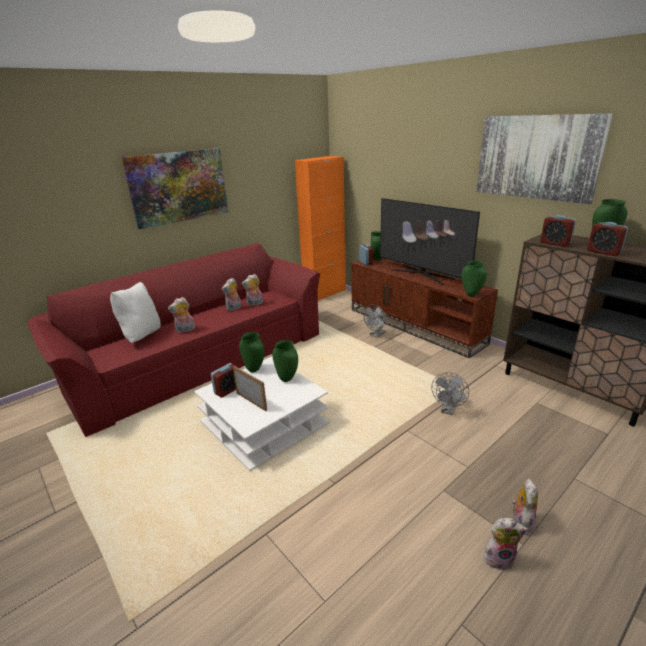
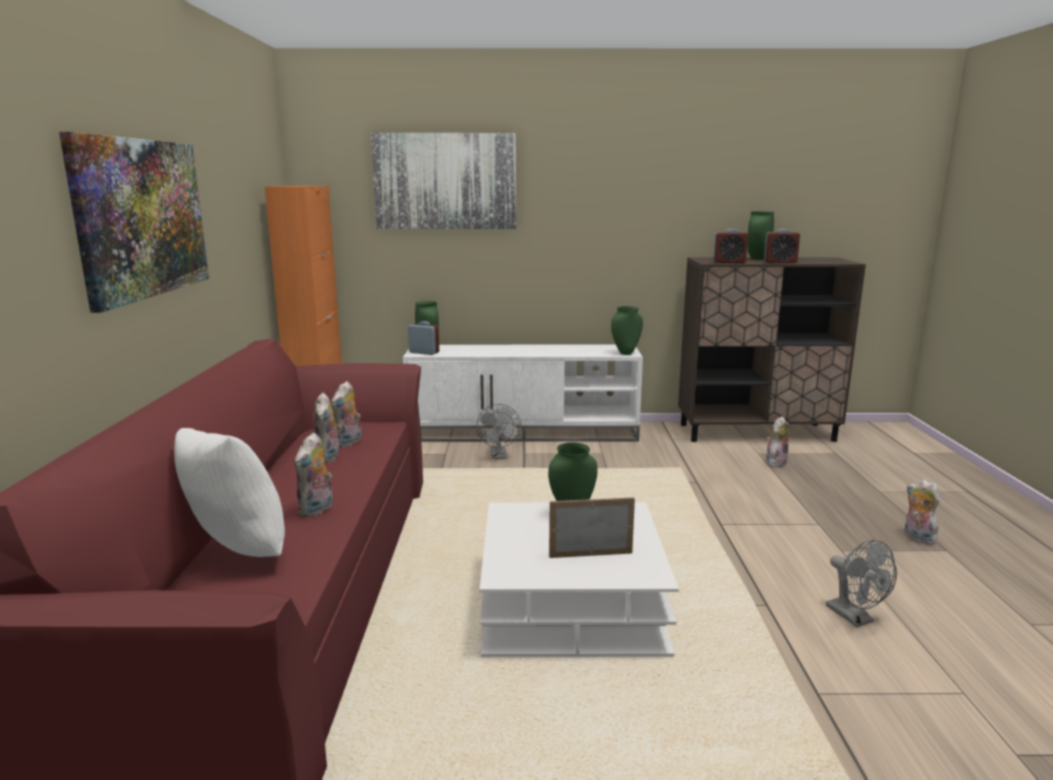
camera: 50 degrees left, 10 degrees down
(227, 390) = (528, 562): alarm clock -> none
(254, 369) = (504, 524): green vase -> none
(415, 325) = (524, 432): brown tv stand -> white tv stand
(422, 274) = (527, 348): television -> none
(448, 410) = (715, 490): grey fan -> grey fan (855, 618)
(499, 558) = (957, 568): plush toy -> plush toy (775, 462)
(536, 157) = (659, 173): picture -> picture (445, 181)

